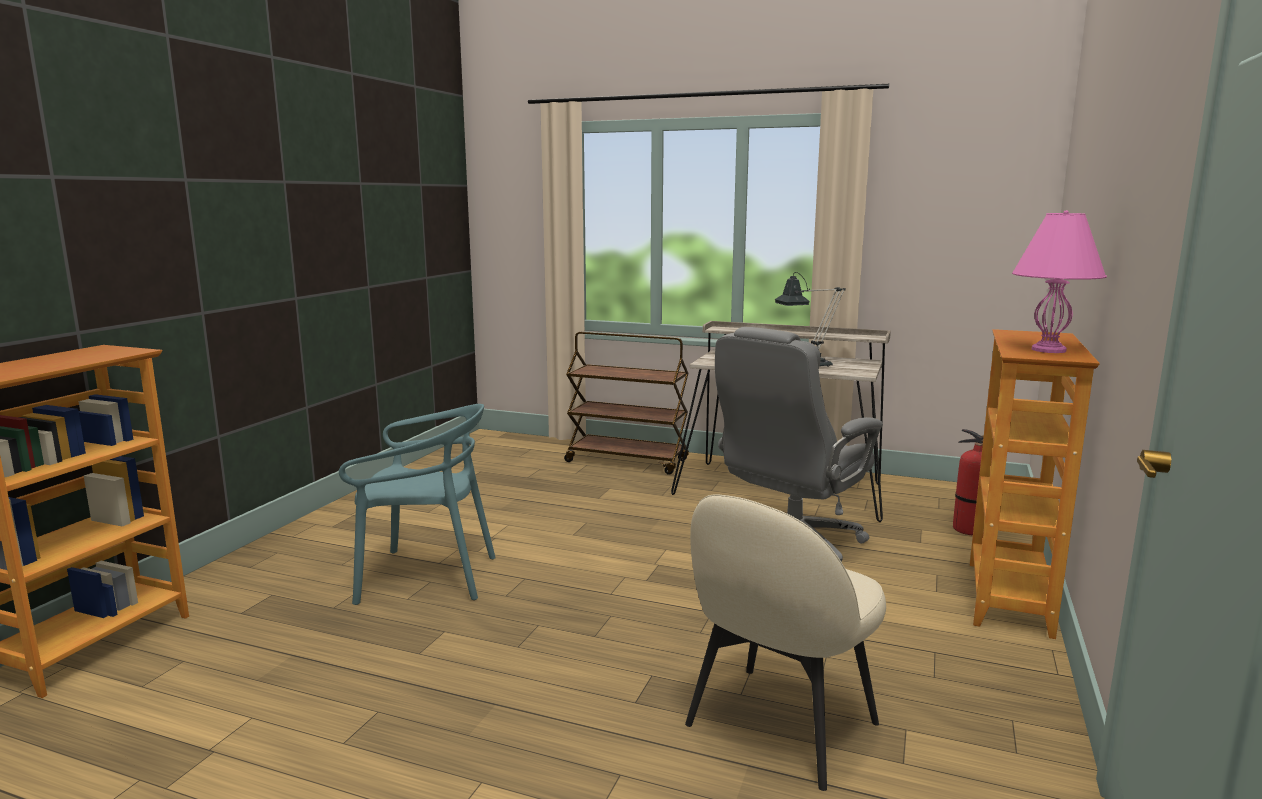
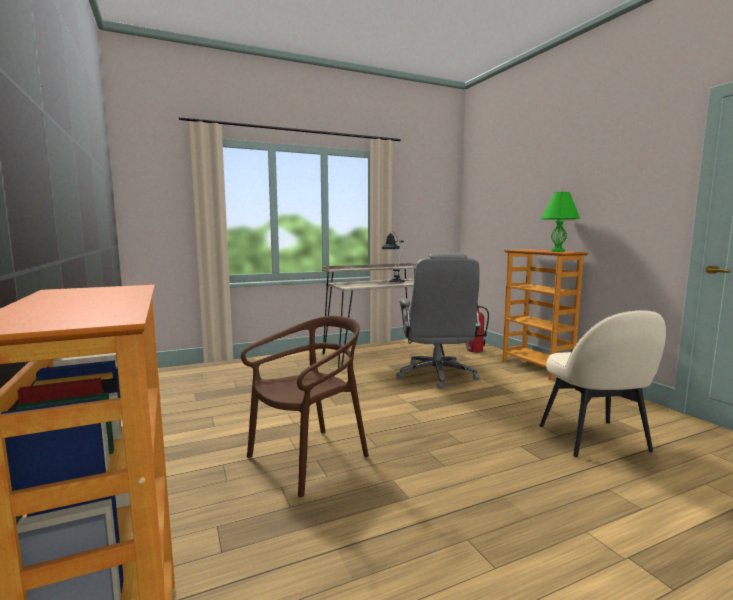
camera: 45 degrees left, 5 degrees down
(427, 577) = (309, 459): turquoise chair -> brown chair
(627, 461) = (278, 363): brown cart -> none
(1047, 350) = (557, 251): pink table lamp -> green table lamp

